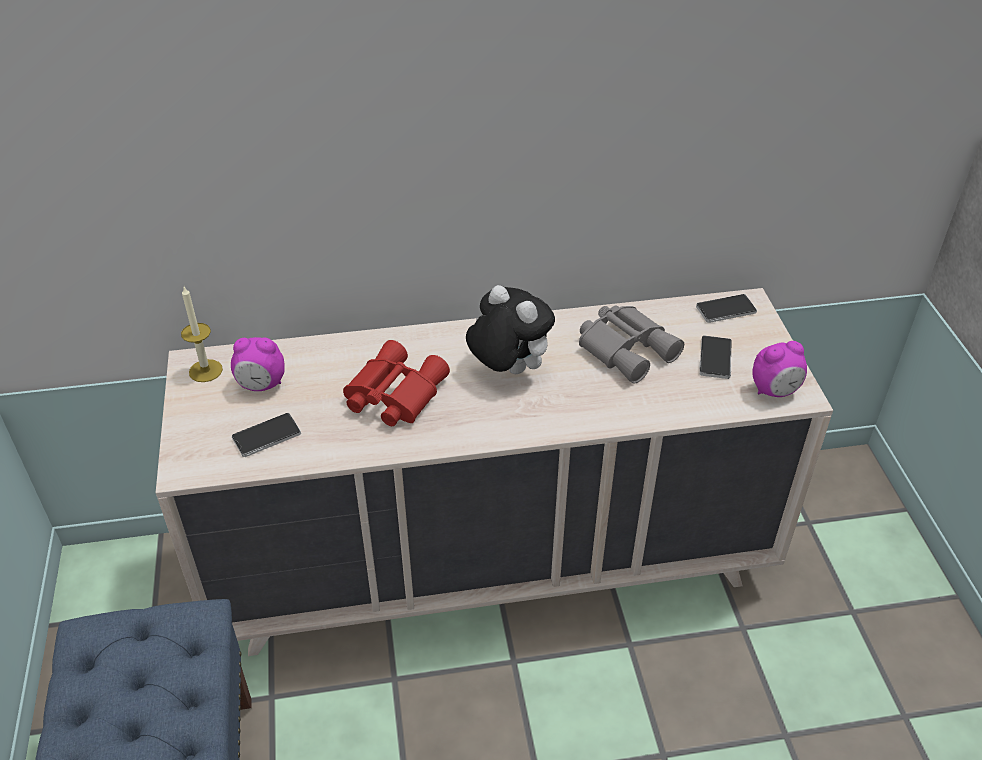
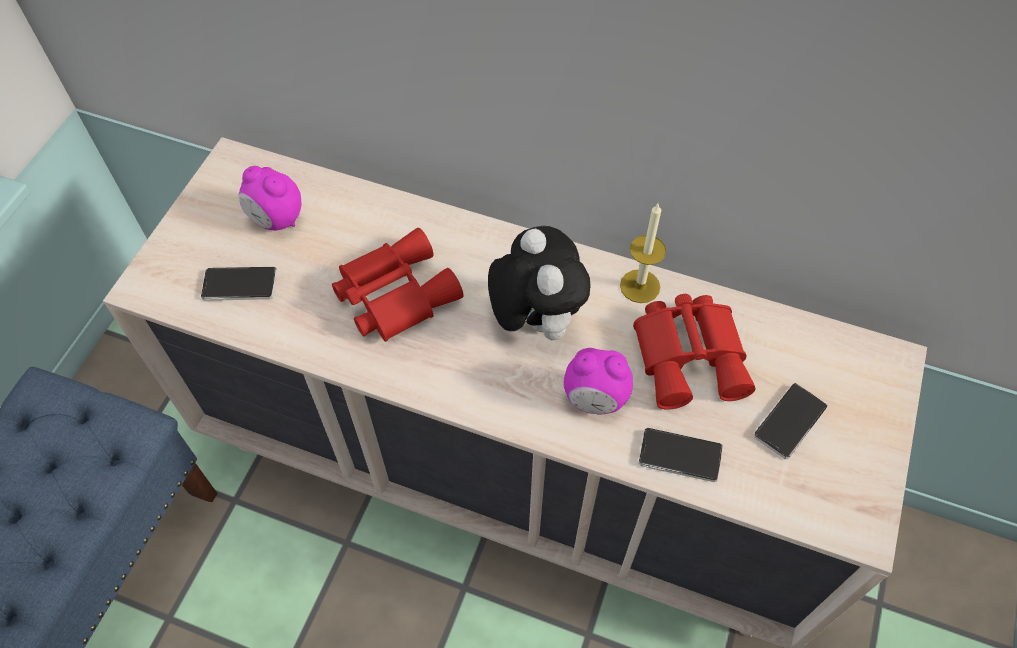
camera: 30 degrees right, 15 degrees up
(205, 371) = (237, 177): candle -> candle (640, 286)
(627, 348) = (691, 355): grey binoculars -> red binoculars
(725, 310) = (853, 358): phone -> phone (680, 456)
(775, 391) = (833, 506): alarm clock -> alarm clock (595, 399)

